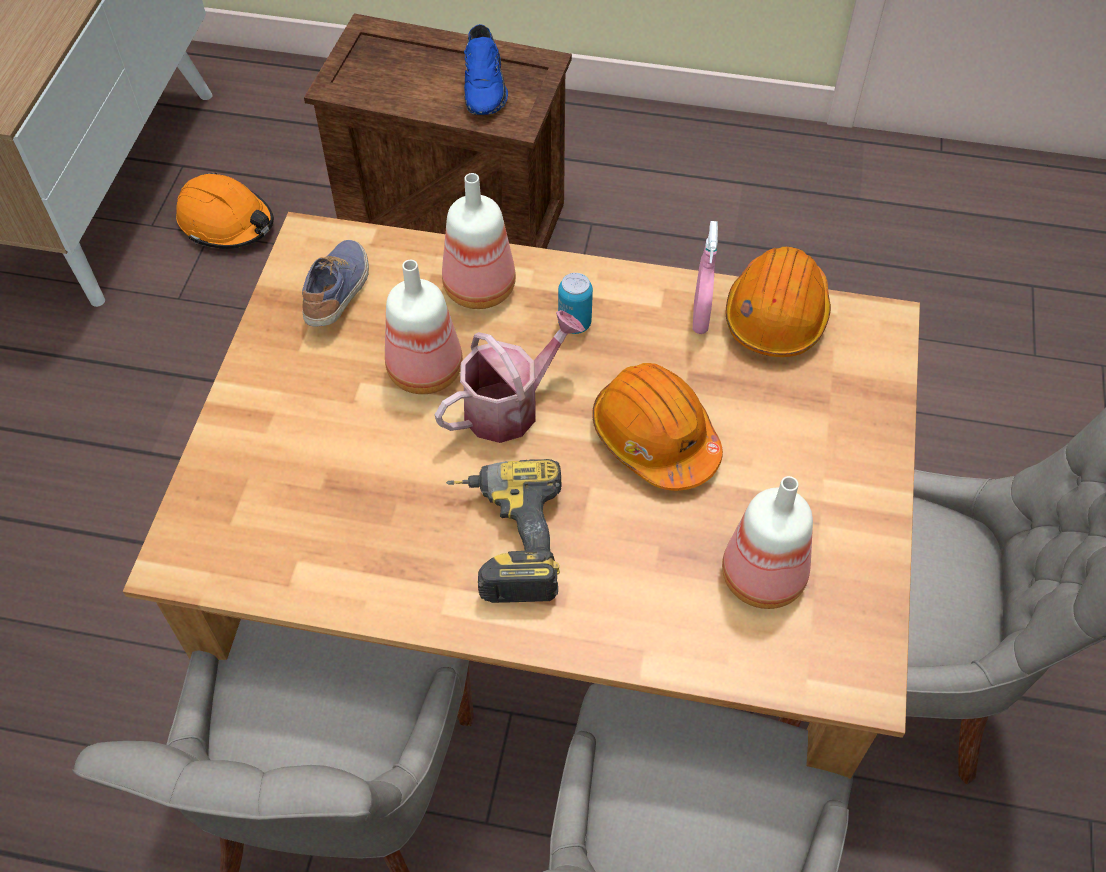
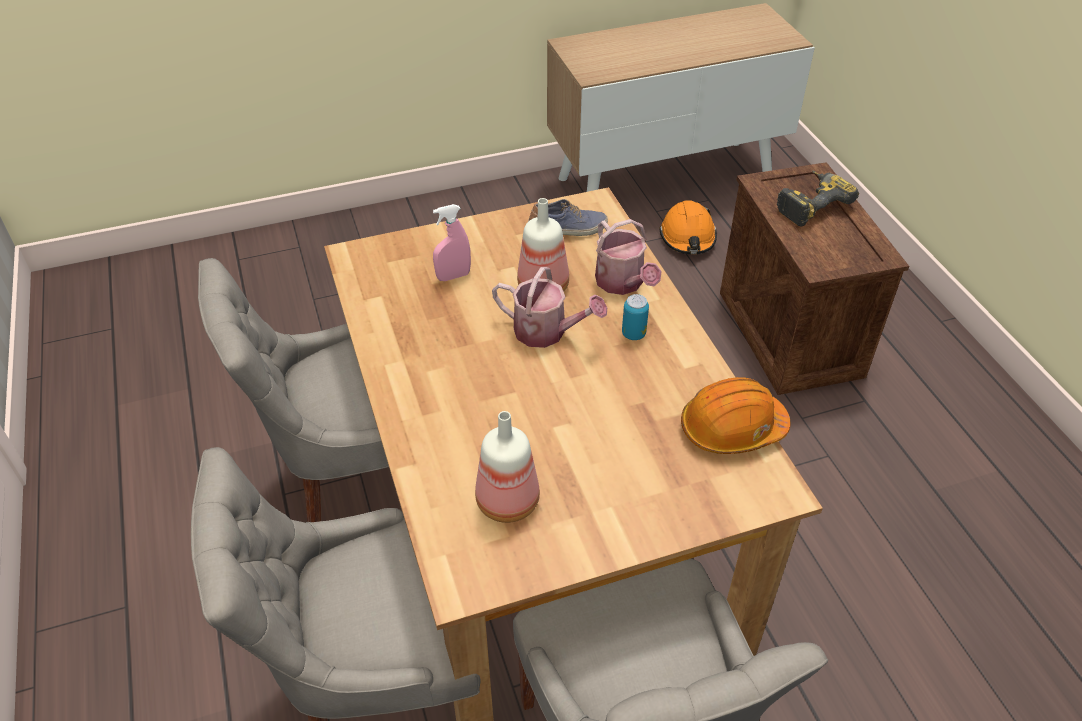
camera: 60 degrees right, 10 degrees down
(481, 289) = (622, 283): bottle -> watering can
(486, 86) = (832, 241): blue shoe -> none
(503, 539) = (450, 369): power drill -> power drill (809, 203)
(654, 438) = (575, 406): orange hard hat -> none
(700, 317) = (693, 391): pink spray bottle -> pink spray bottle (453, 276)

